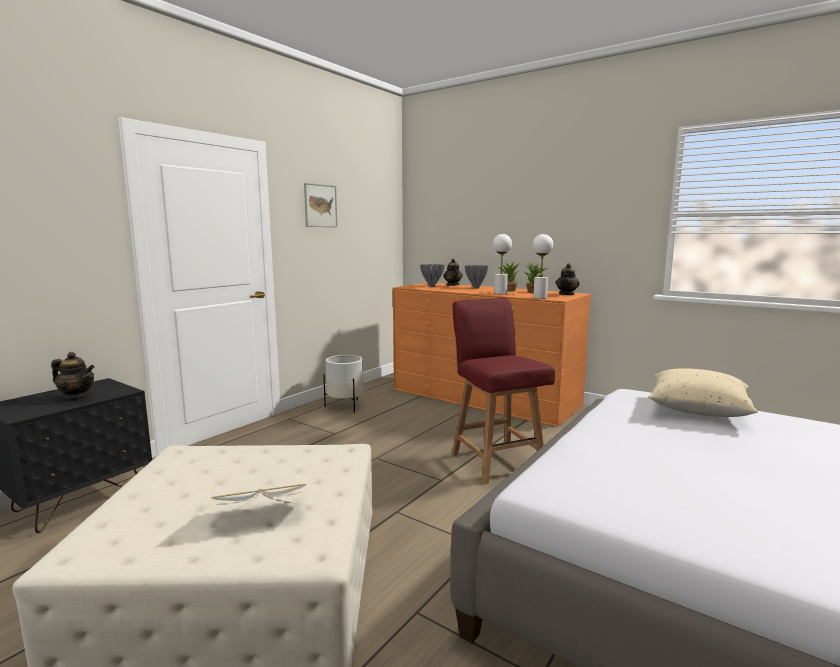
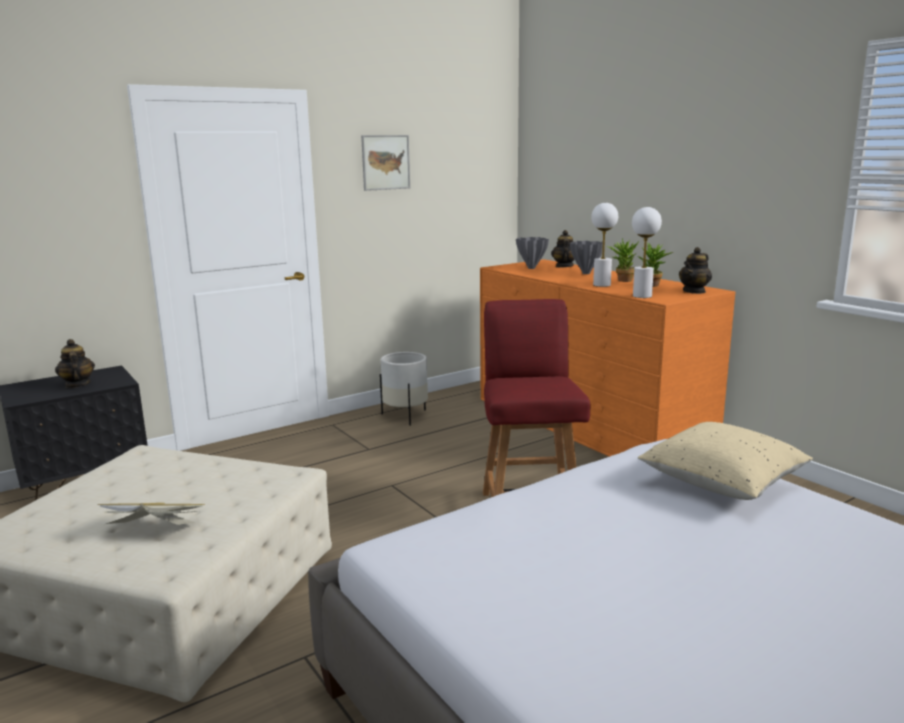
camera: 20 degrees right, 5 degrees up
(77, 397) = (77, 385): teapot -> teapot turned 150 degrees counterclockwise

